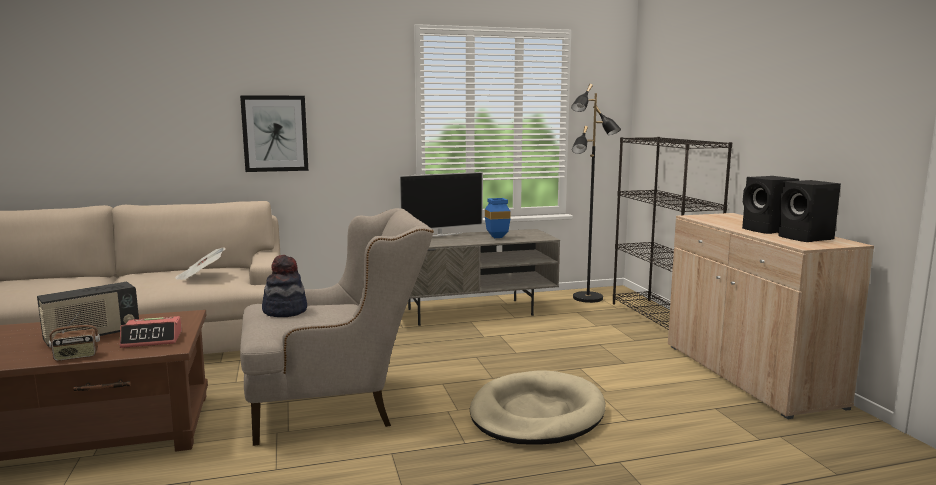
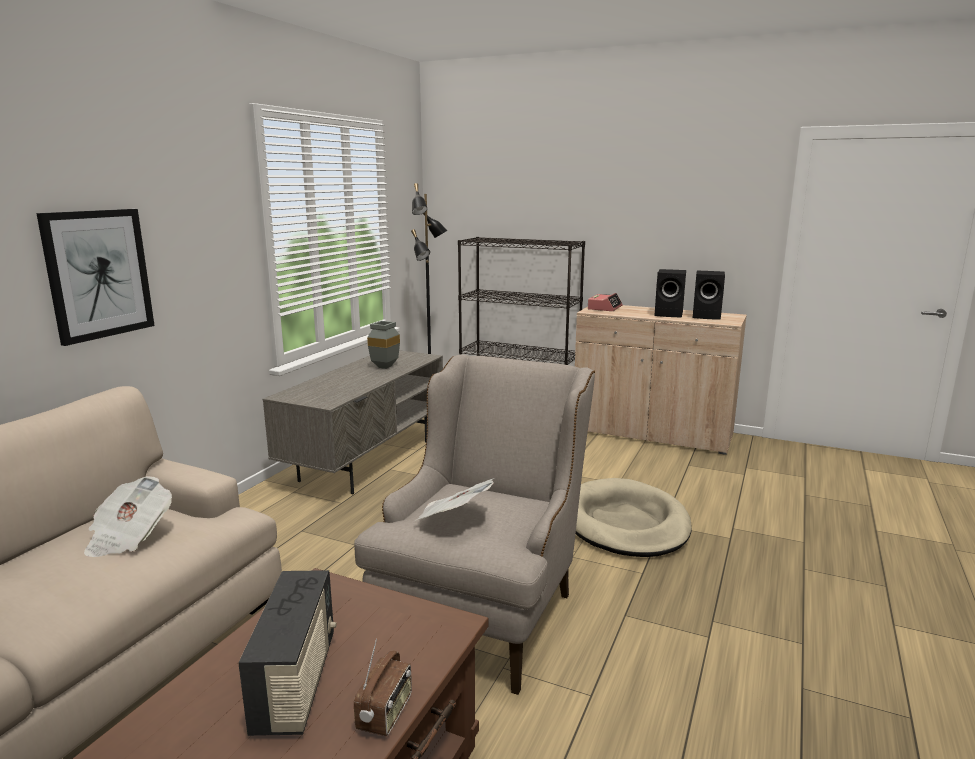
camera: 50 degrees left, 5 degrees up
(152, 339) = (395, 633): alarm clock -> alarm clock (604, 308)
(285, 311) = (454, 519): hat -> newspaper
(441, 235) = (322, 379): television -> none
(496, 237) = (385, 367): blue vase -> grey vase

